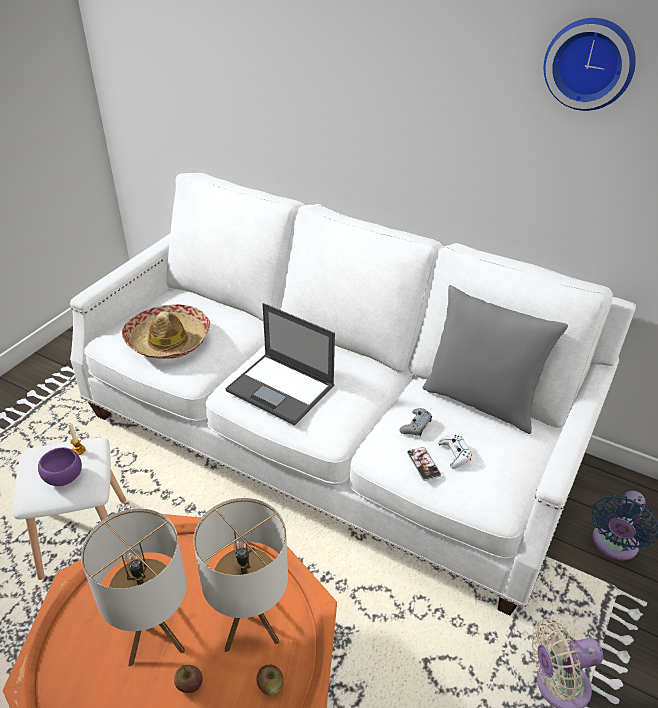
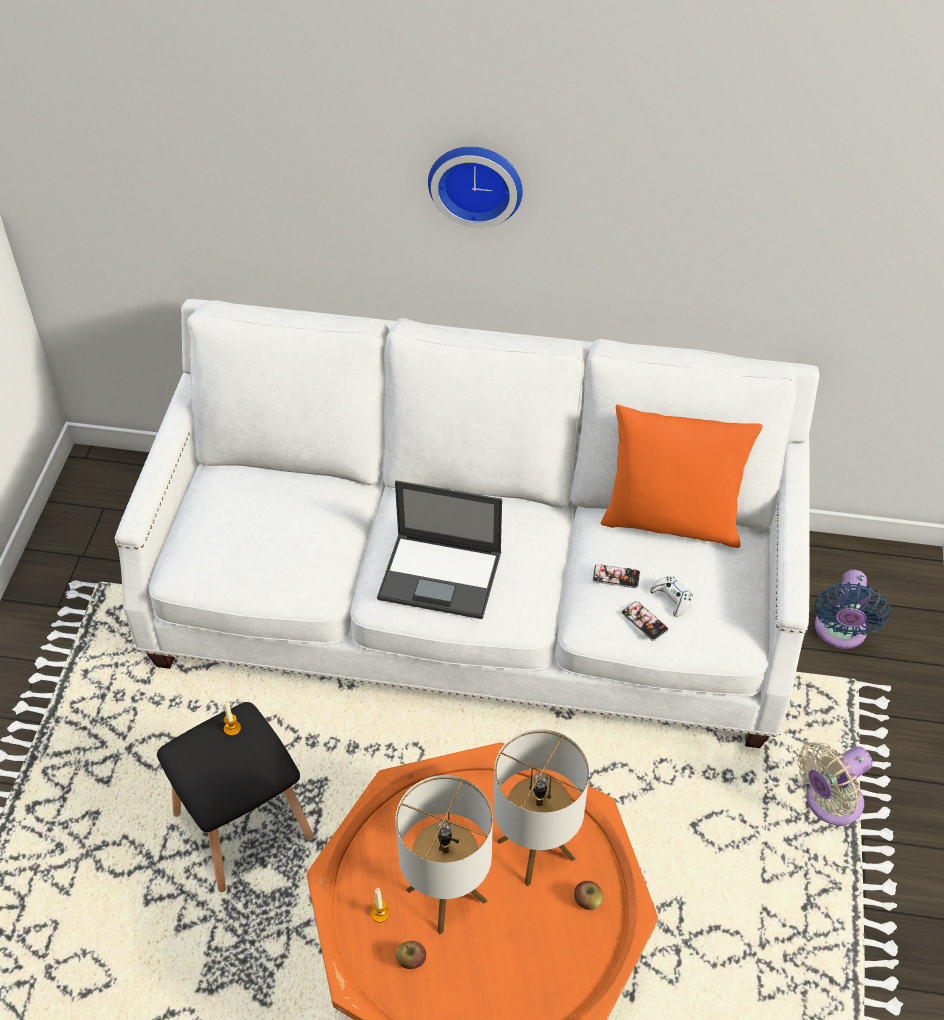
camera: 20 degrees left, 10 degrees up
(63, 478) = (238, 767): purple bowl -> none
(86, 536) = (244, 824): white stool -> black stool
(93, 629) = (380, 914): none -> candle
(168, 340) = (263, 550): hat -> none
(189, 684) = (509, 928): apple -> apple (411, 960)
(416, 426) = (616, 577): grey game controller -> phone
(480, 401) = (671, 521): grey pillow -> orange pillow
(590, 63) = (734, 135): wall clock -> wall clock (476, 182)

